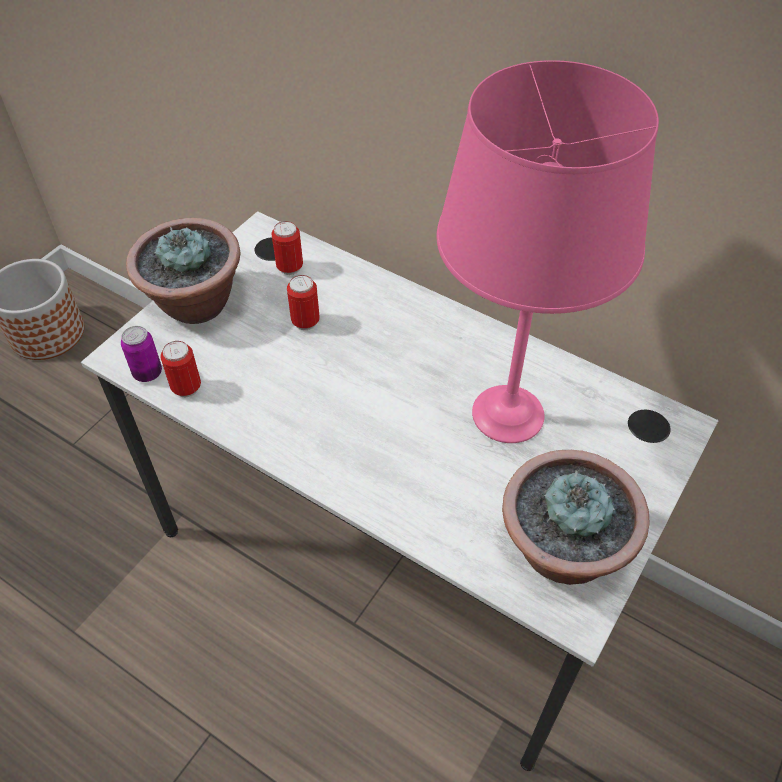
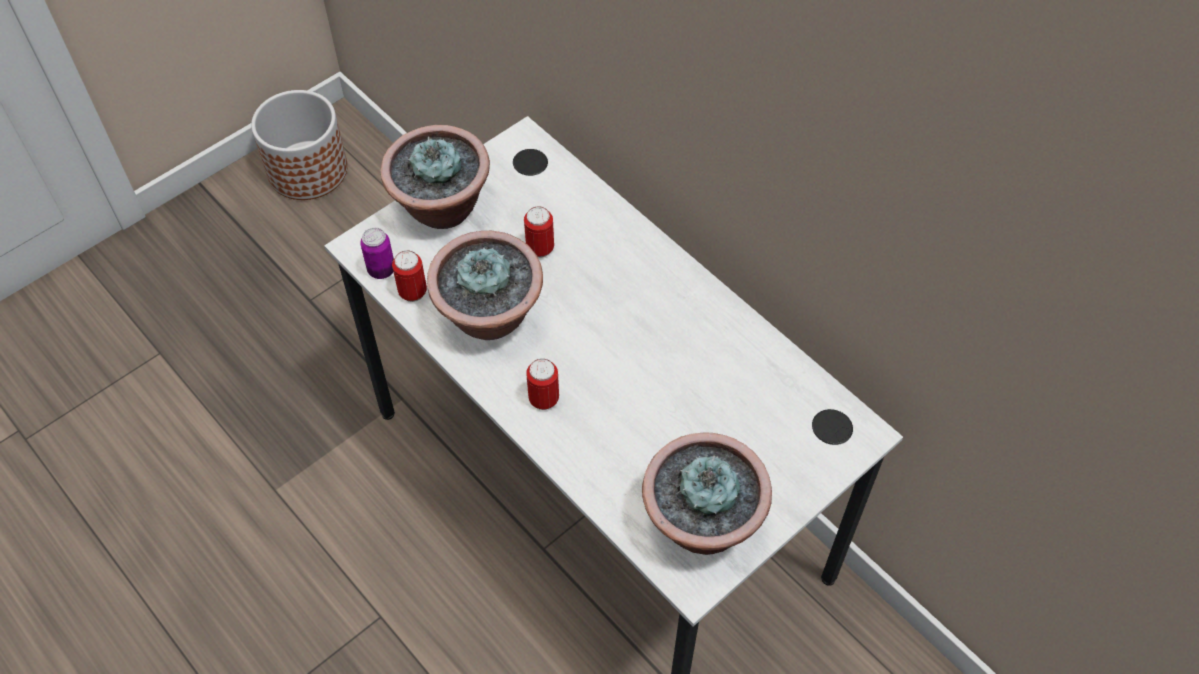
camera: 15 degrees right, 5 degrees up
(274, 395) = (490, 317): none -> potted plant
(290, 267) = (541, 187): can -> can (544, 399)
(509, 415) = (701, 386): pink table lamp -> none

